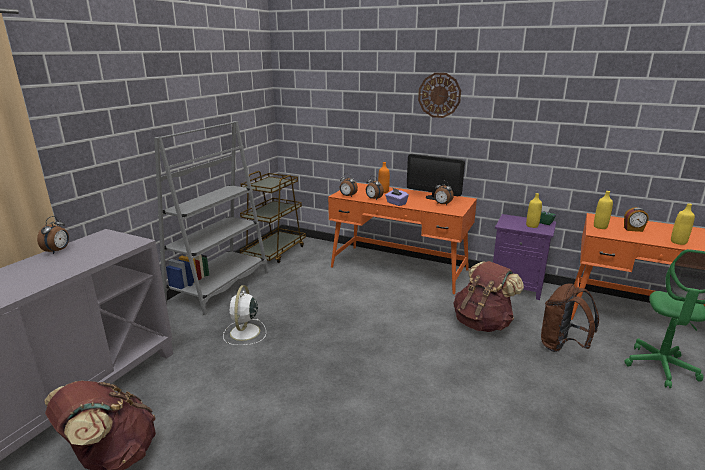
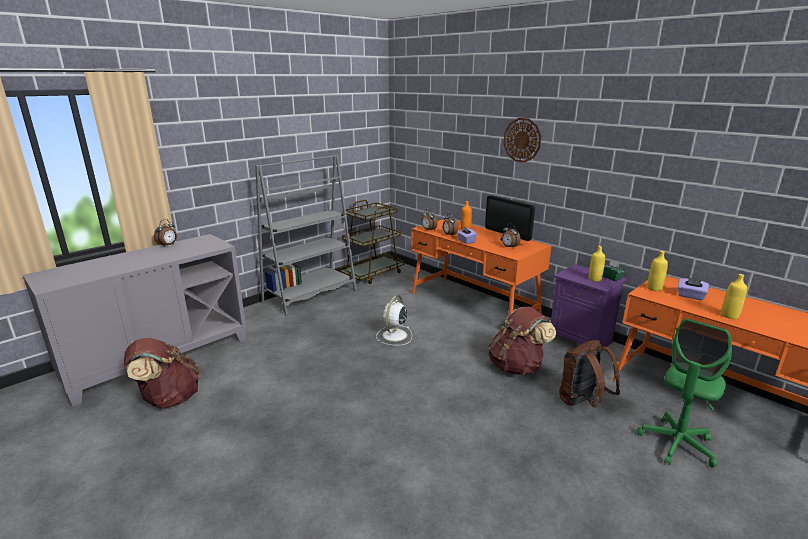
camera: 20 degrees right, 0 degrees up
(244, 333) = (306, 334): white fan -> white fan (394, 336)
(633, 229) = (690, 296): alarm clock -> purple tissue box

